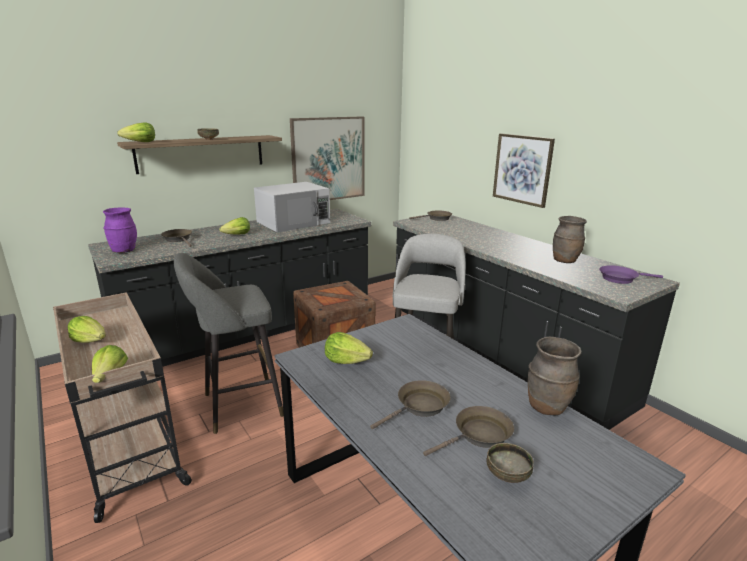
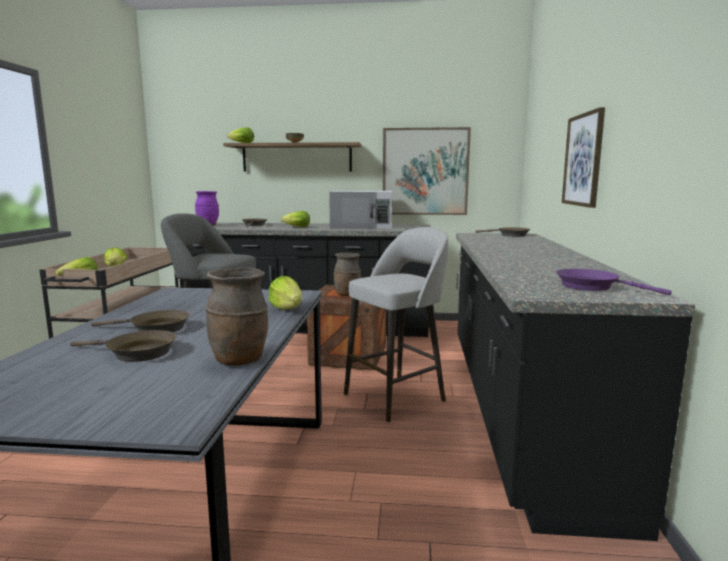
camera: 40 degrees right, 10 degrees down
(346, 361) = (192, 299): lettuce -> lettuce (287, 309)
(507, 475) = (78, 375): bowl -> none
(565, 261) = (560, 268): brown vase -> brown vase (347, 295)

